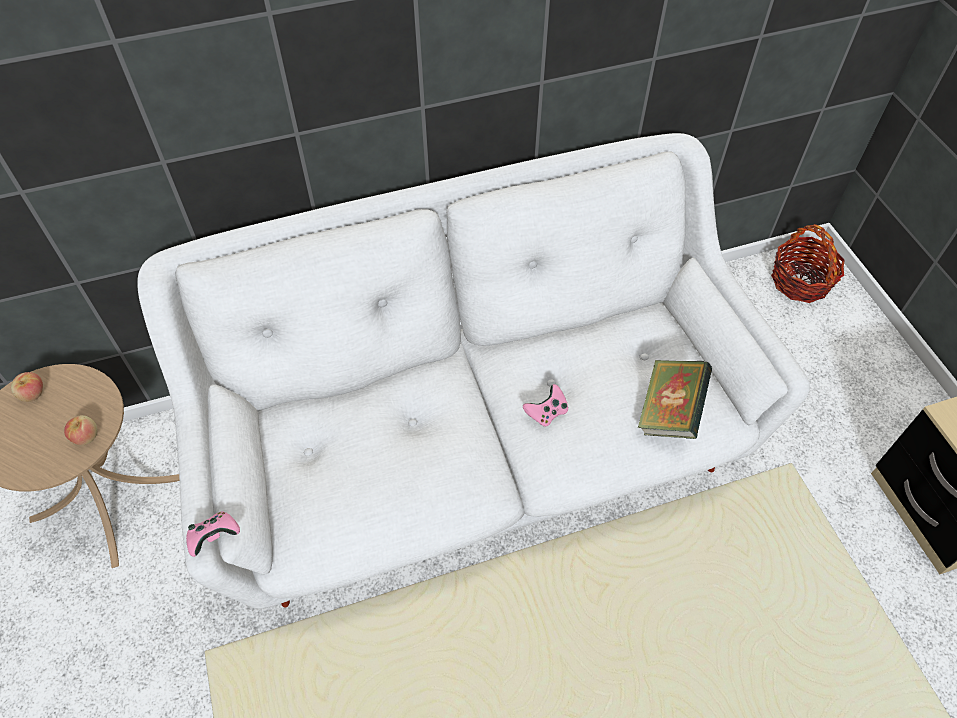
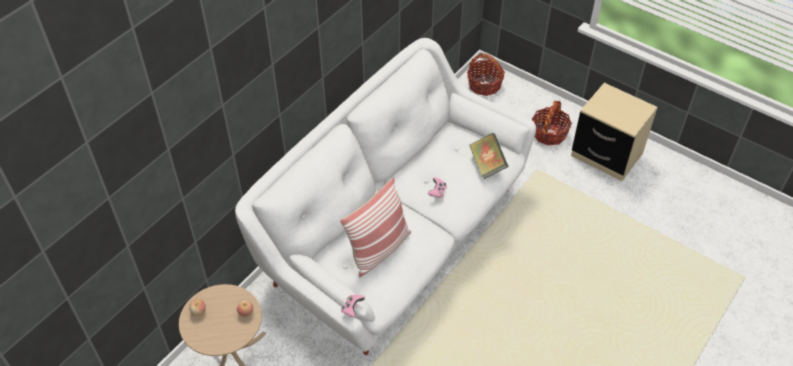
camera: 35 degrees left, 5 degrees down
(371, 455) = (379, 249): none -> pillow
(857, 414) = (549, 133): none -> basket

